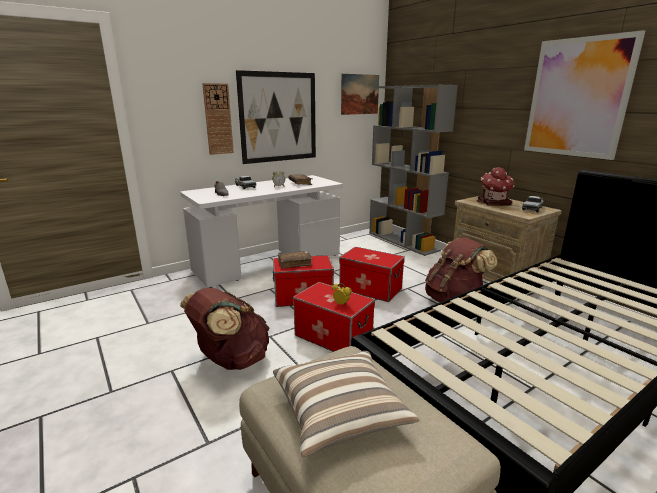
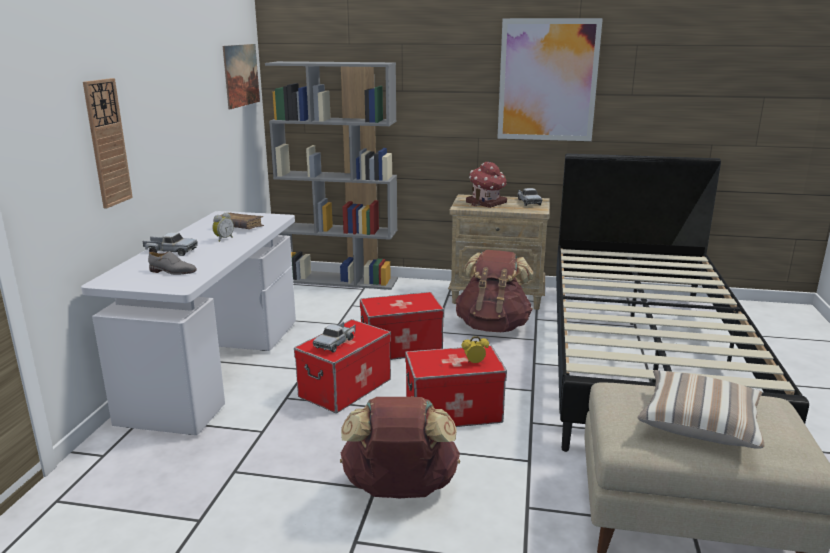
camera: 45 degrees left, 0 degrees up
(279, 117) = (171, 126): picture -> none
(295, 263) = (336, 343): brown book -> toy truck

